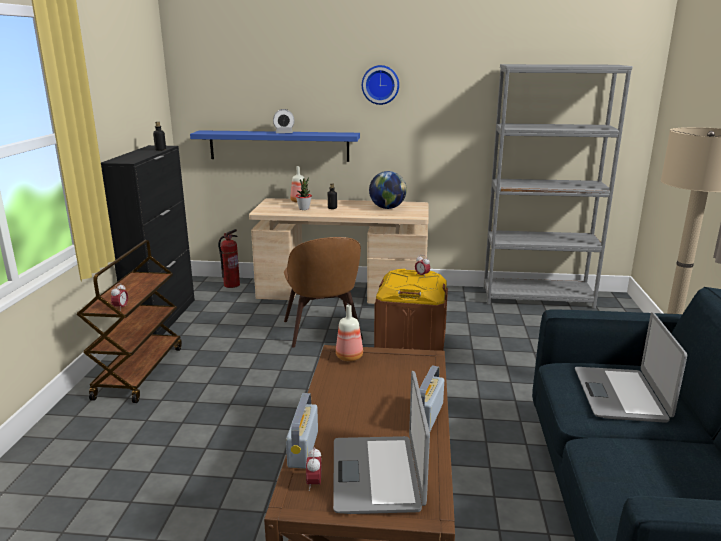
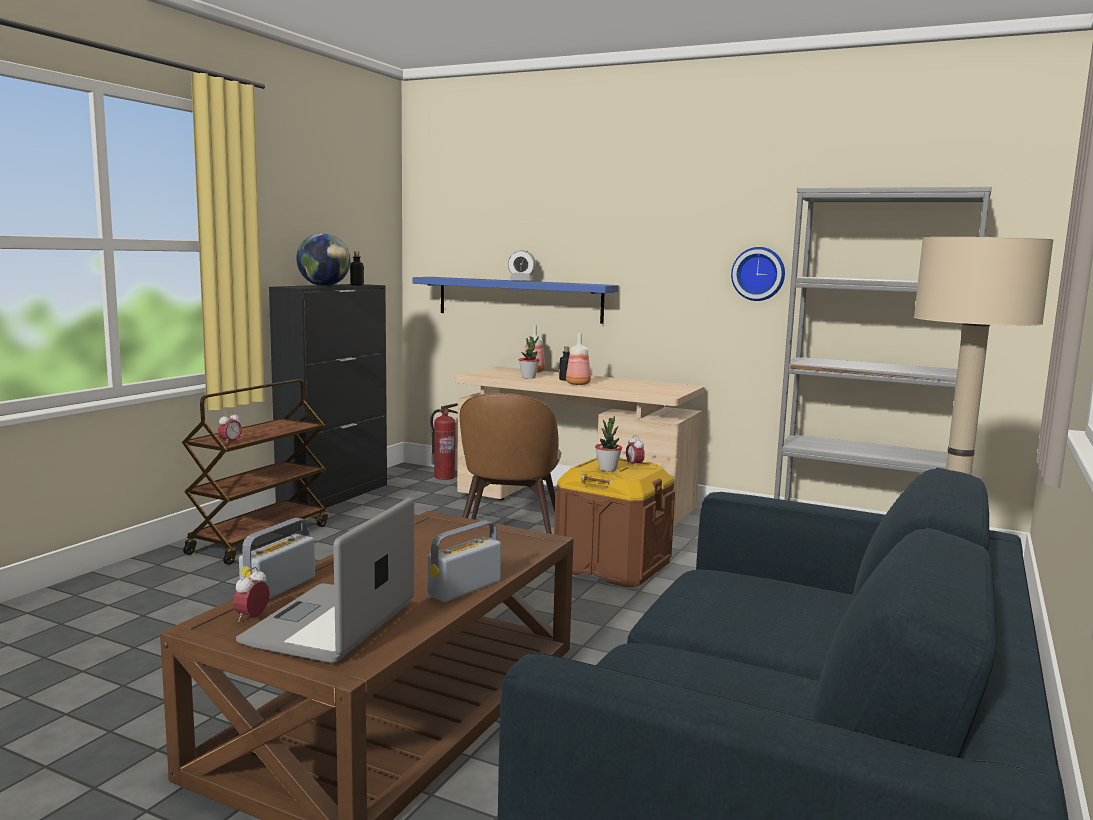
camera: 20 degrees right, 10 degrees down
(350, 357) = (443, 525): bottle -> bottle (578, 384)
(380, 84) = (647, 221): wall clock -> wall clock (758, 274)
(387, 208) = (638, 385): globe -> globe (324, 286)
(409, 282) = (607, 469): none -> potted plant
(621, 395) = (761, 612): laptop -> none

